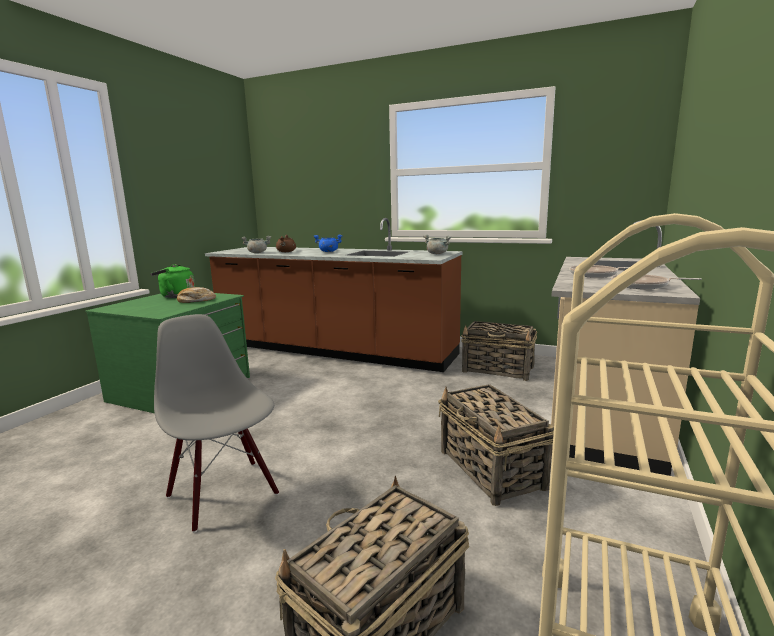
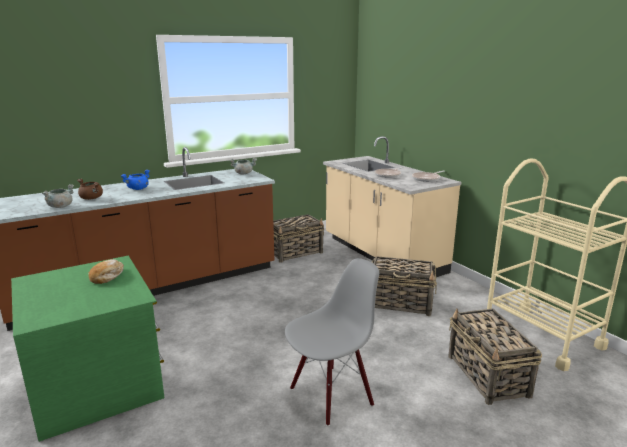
camera: 55 degrees left, 5 degrees up
(175, 296) = (54, 282): green kettle -> none
(224, 494) = (331, 395): grey chair -> grey chair turned 150 degrees clockwise

